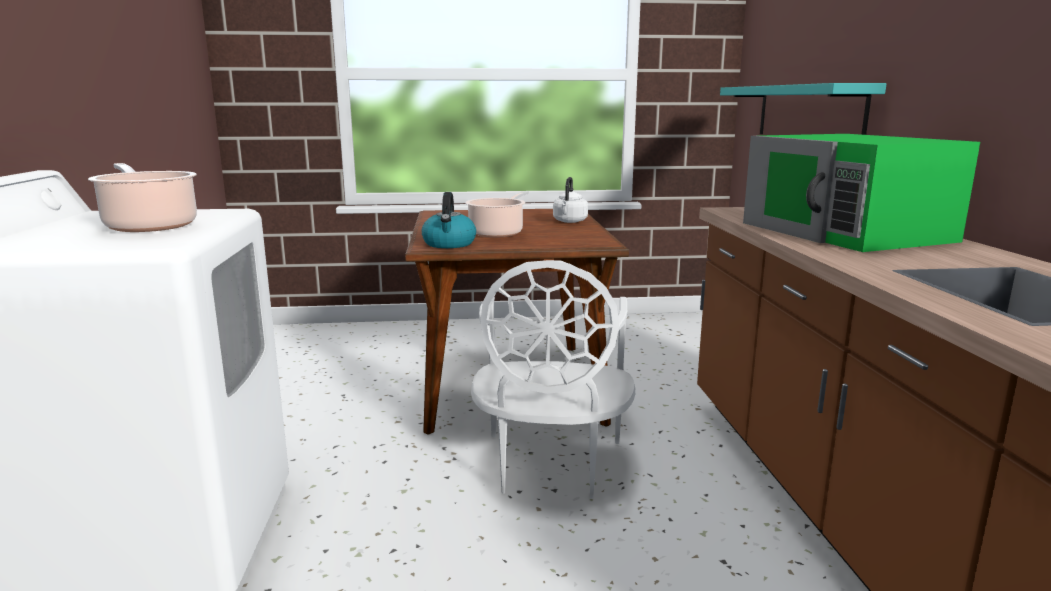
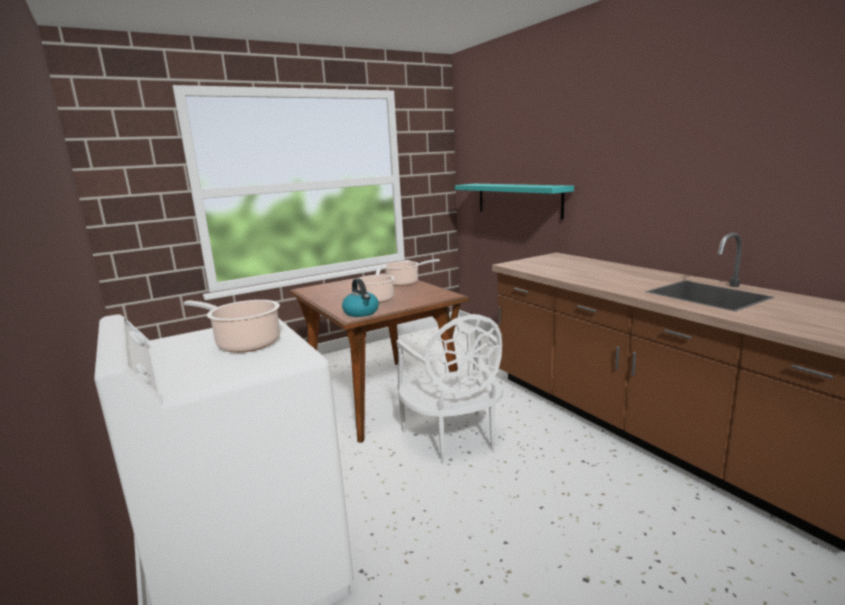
camera: 25 degrees left, 0 degrees up
(569, 221) = (405, 283): white kettle -> cooking pot
(846, 232) = (589, 271): green microwave -> none

